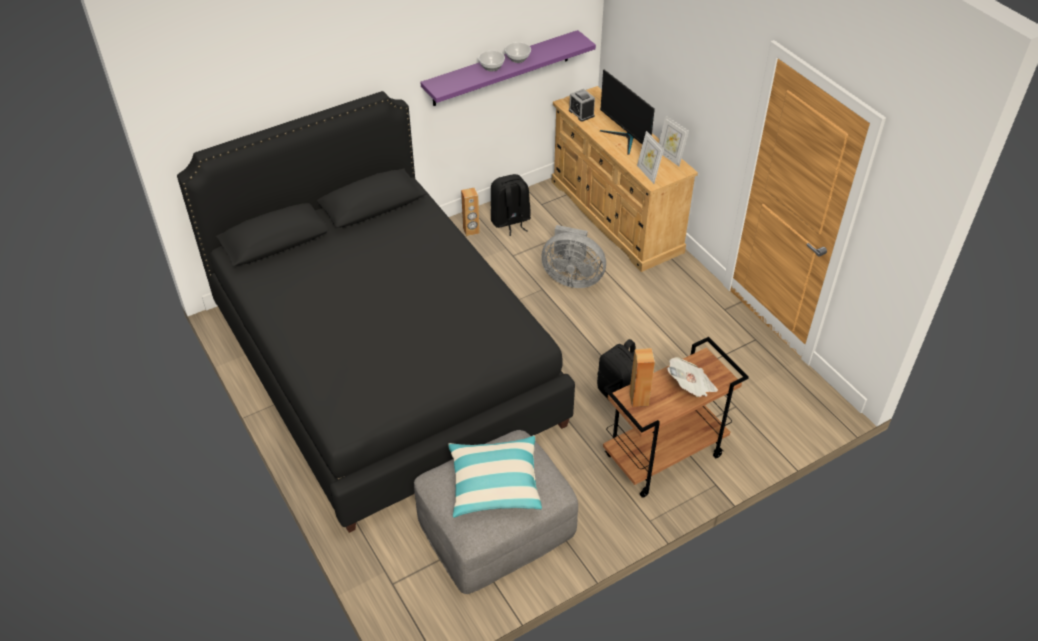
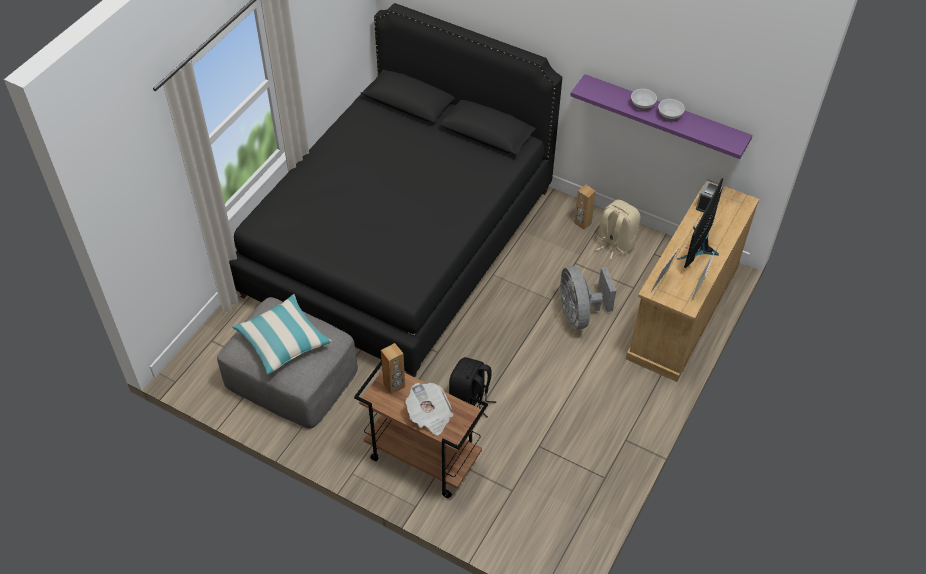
camera: 60 degrees right, 5 degrees up
(510, 221) = (614, 243): black backpack -> beige backpack

